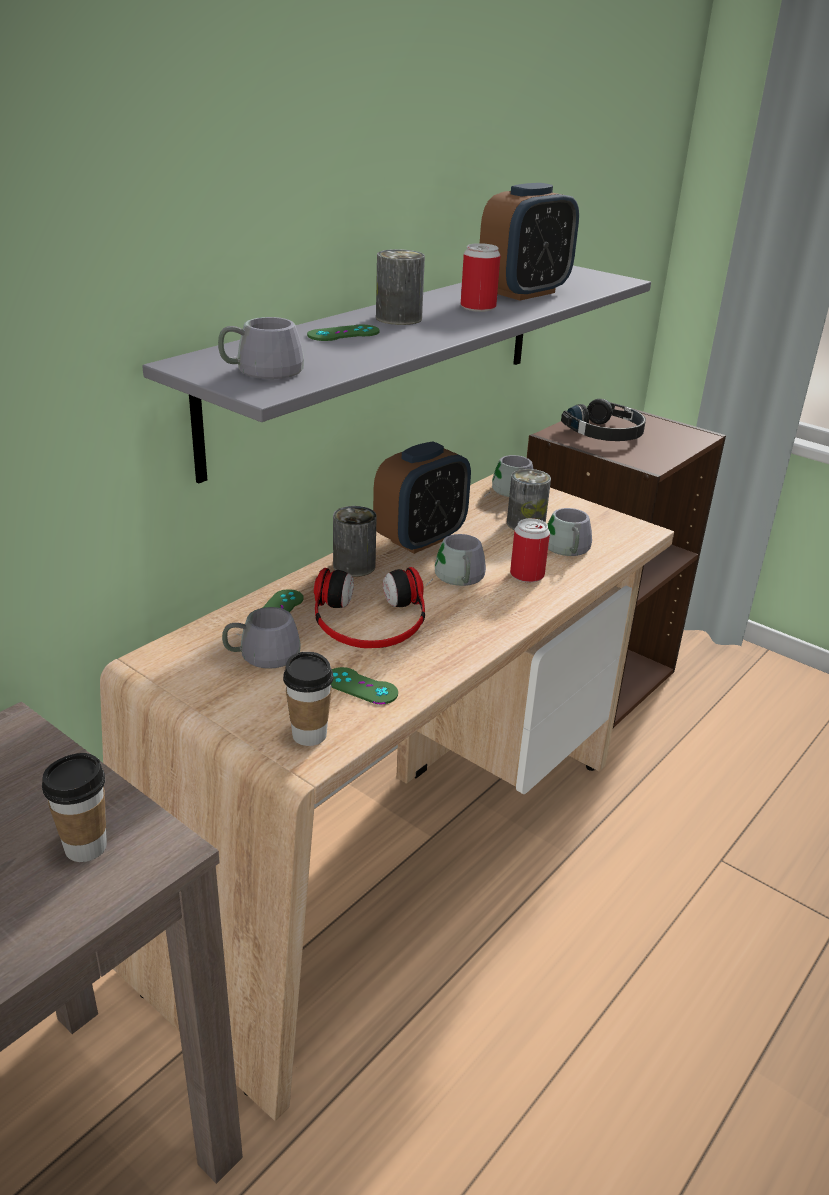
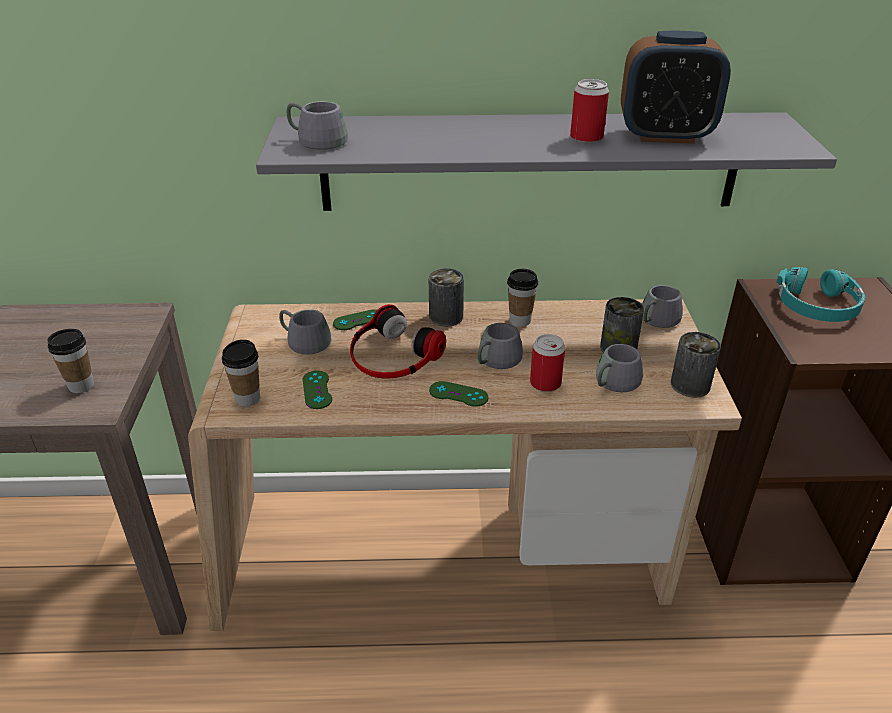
camera: 50 degrees right, 5 degrees up
(343, 333) = (432, 130): green game controller -> green game controller (458, 394)
(398, 318) = (501, 129): can -> can (690, 385)
(420, 539) = (520, 321): alarm clock -> cup
(605, 433) = (817, 306): black headphones -> turquoise headphones

